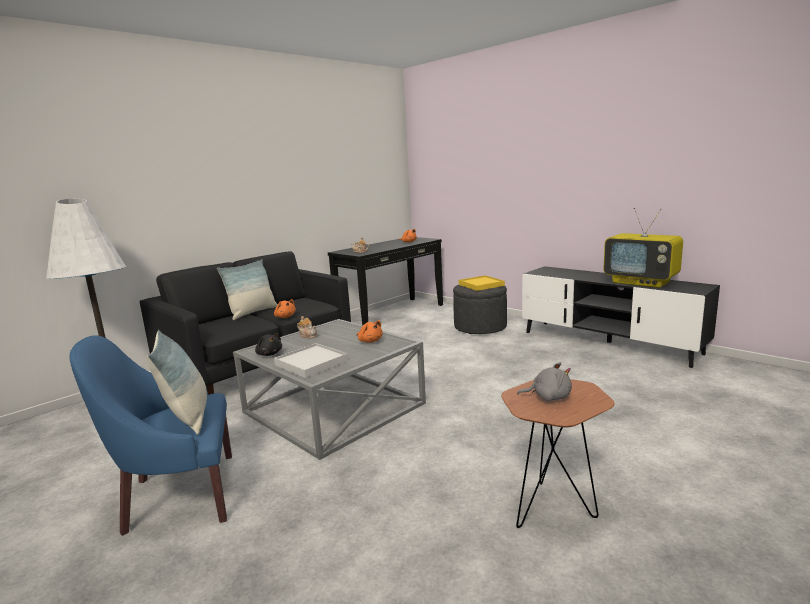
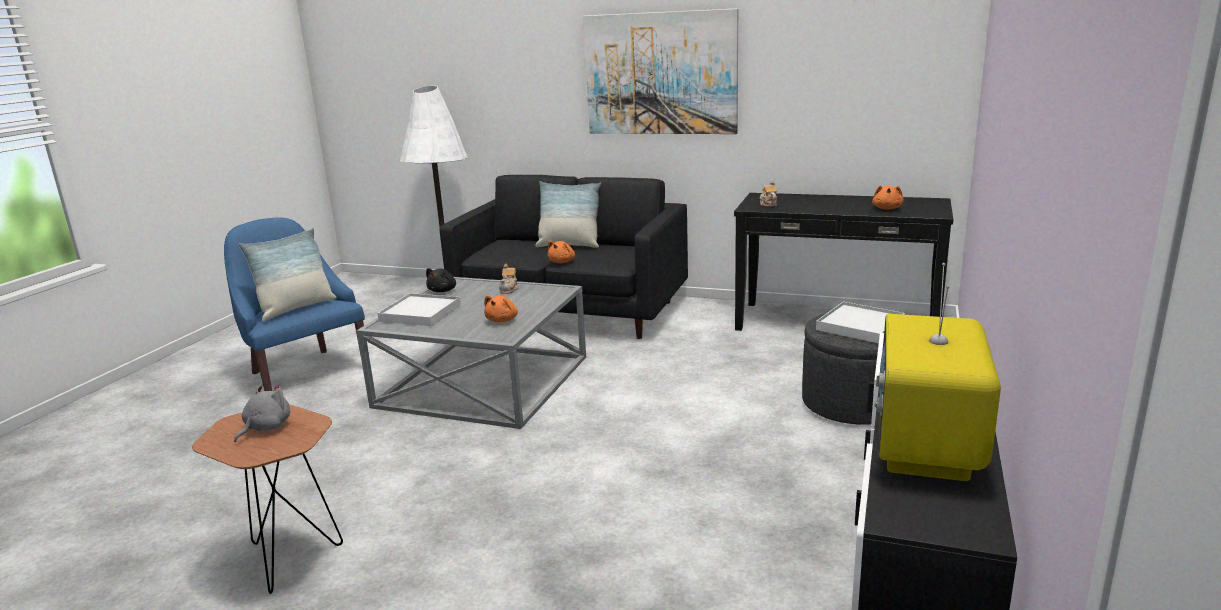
camera: 65 degrees right, 5 degrees up
(263, 180) = (660, 74): none -> picture
(481, 285) = (859, 326): yellow tray -> white tray
(548, 397) = (265, 428): grey plush toy -> grey plush toy turned 135 degrees counterclockwise

